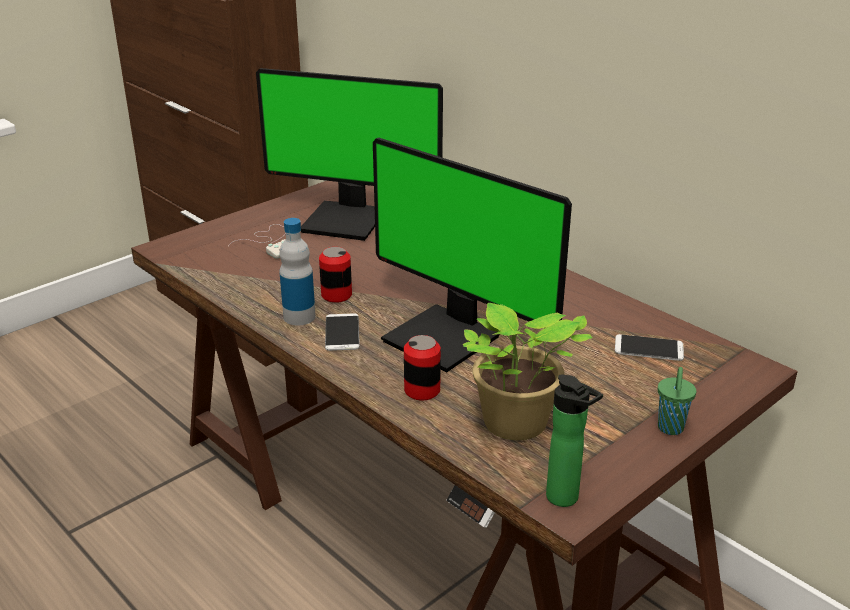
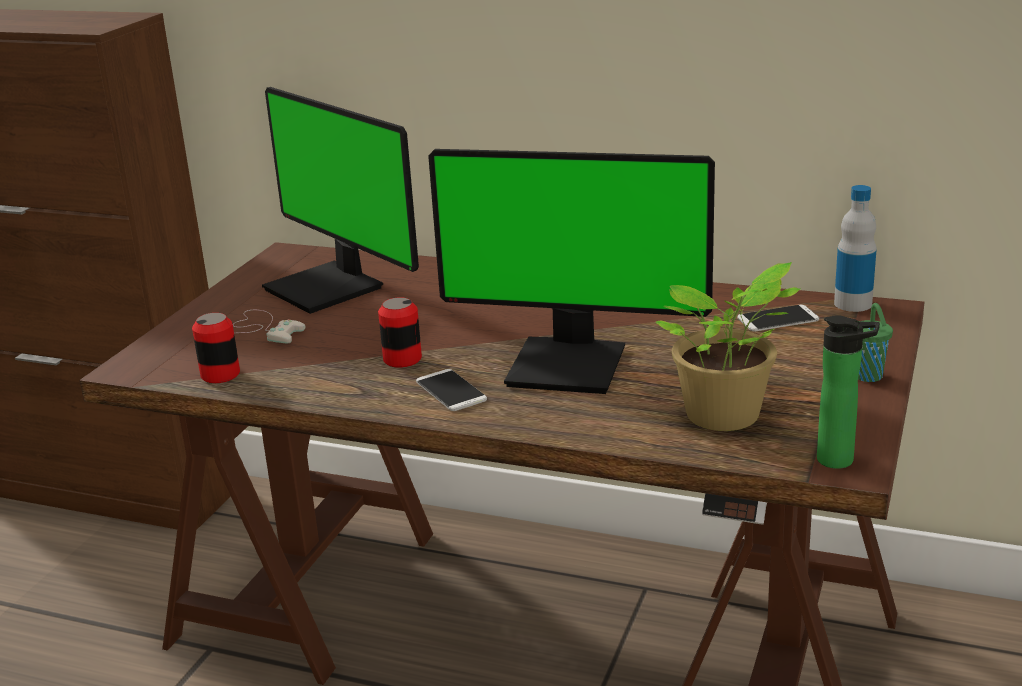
camera: 25 degrees left, 5 degrees down
(299, 317) = (383, 390): bottle -> bottle (853, 304)
(347, 220) = (329, 288): monitor -> monitor turned 60 degrees clockwise
(422, 390) = (599, 416): can -> can (220, 375)

